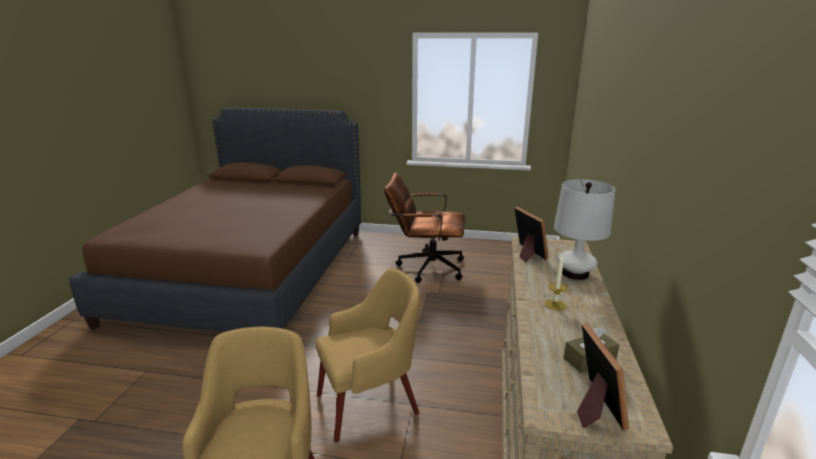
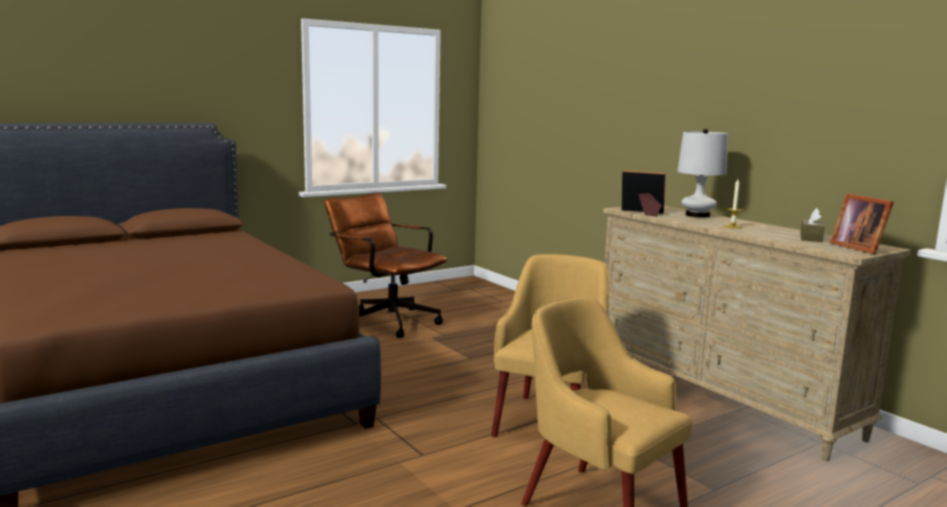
camera: 45 degrees left, 10 degrees down
(425, 267) = (386, 320): brown office chair -> brown office chair turned 75 degrees clockwise
(594, 405) = (858, 248): picture frame -> picture frame turned 150 degrees counterclockwise

